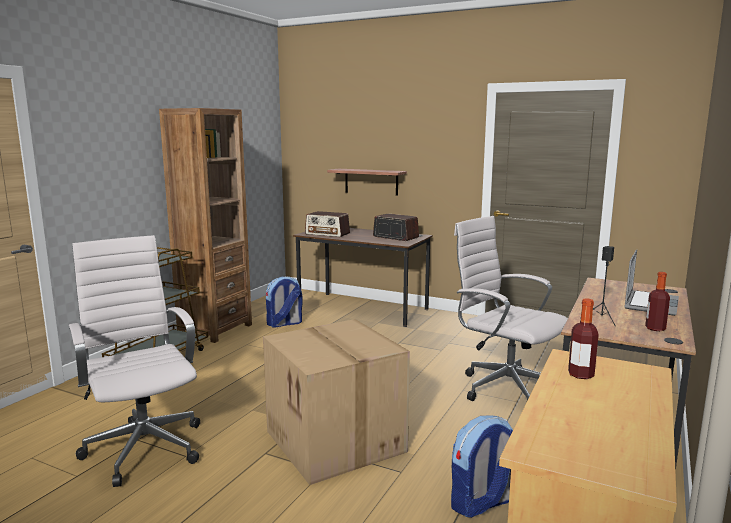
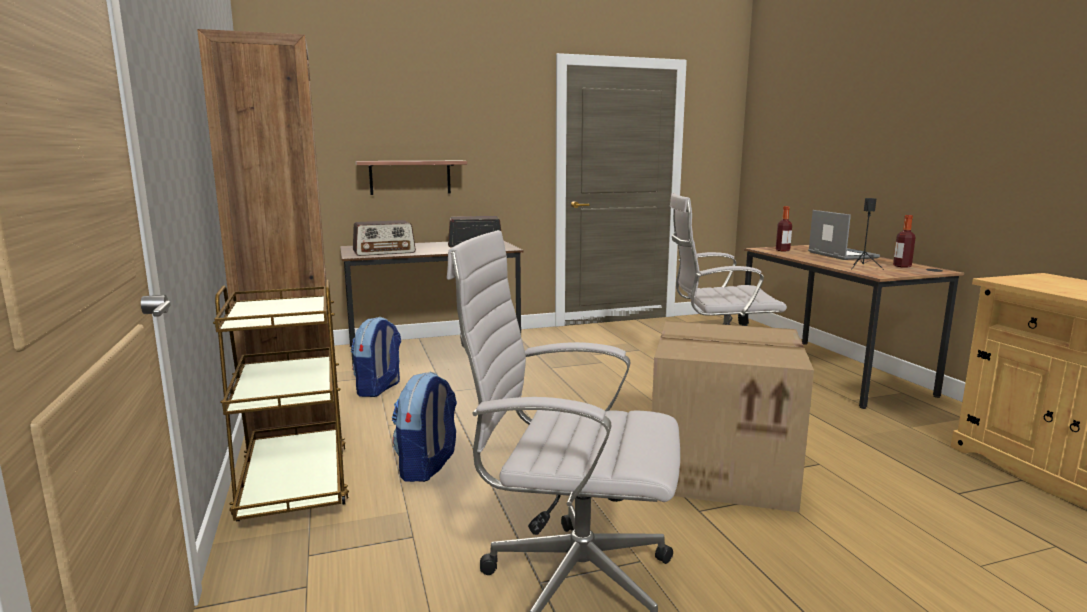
camera: 45 degrees left, 0 degrees up
(481, 503) = (906, 455): backpack -> backpack (427, 467)
(580, 375) = (1046, 285): bottle -> bottle (782, 250)

